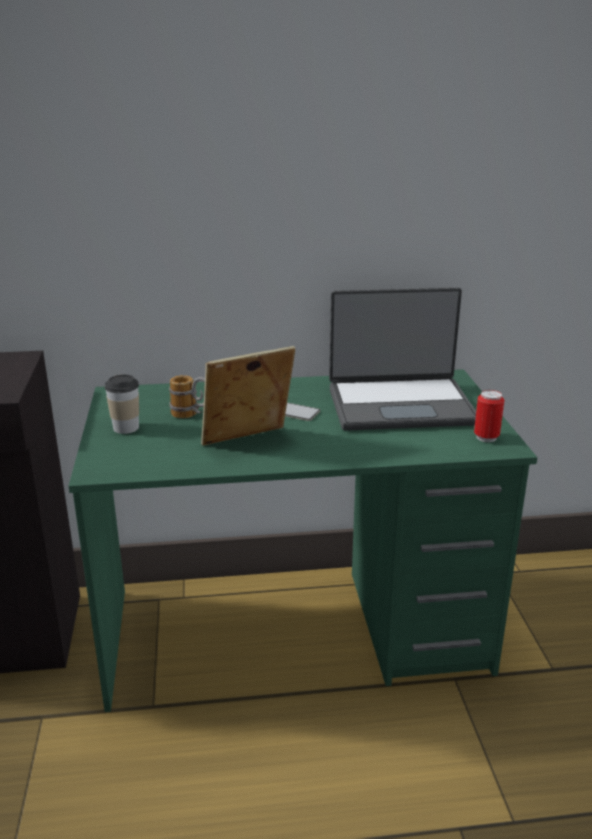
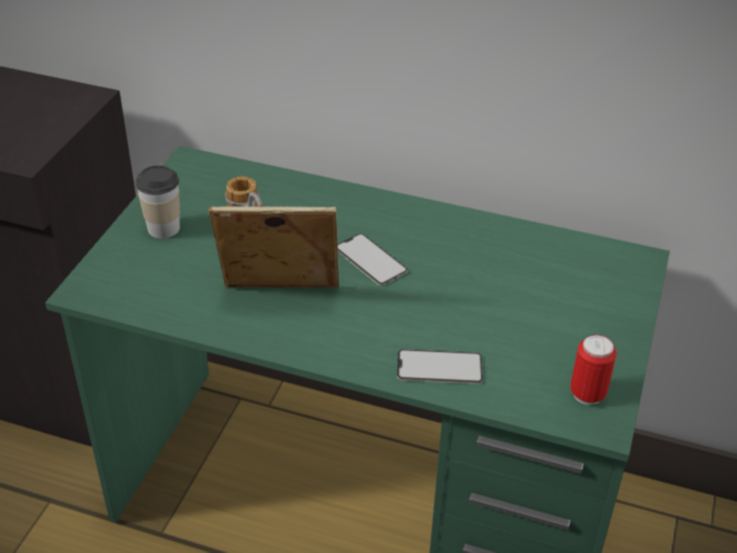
camera: 25 degrees right, 15 degrees up
(387, 448) = (439, 367): none -> phone
(400, 405) = (520, 294): laptop -> none

